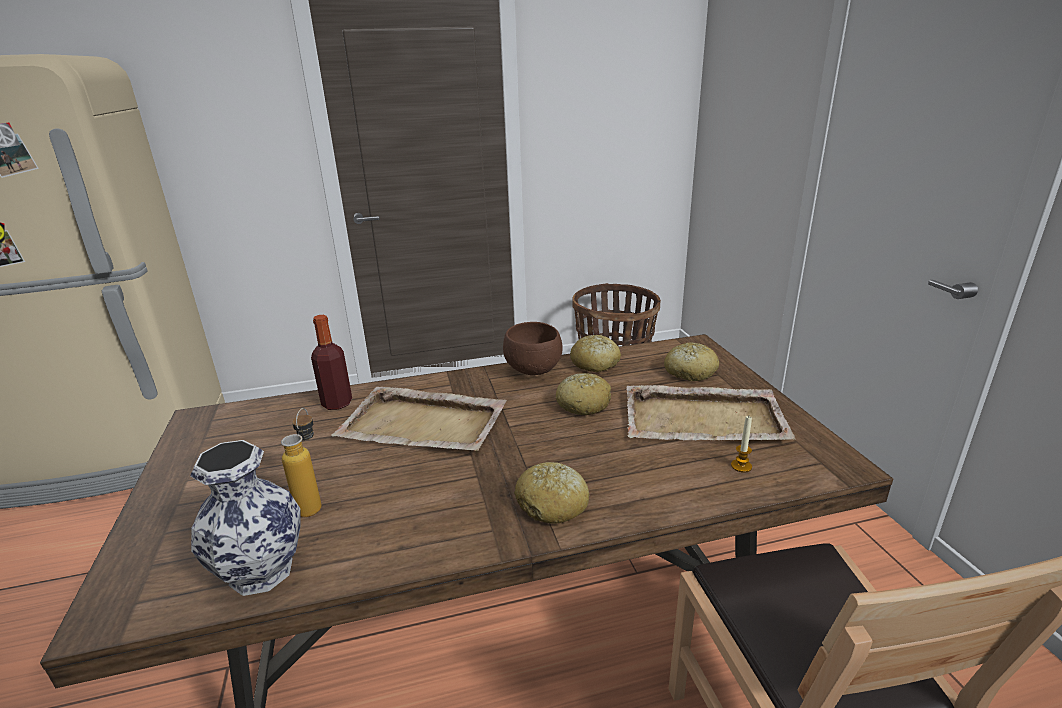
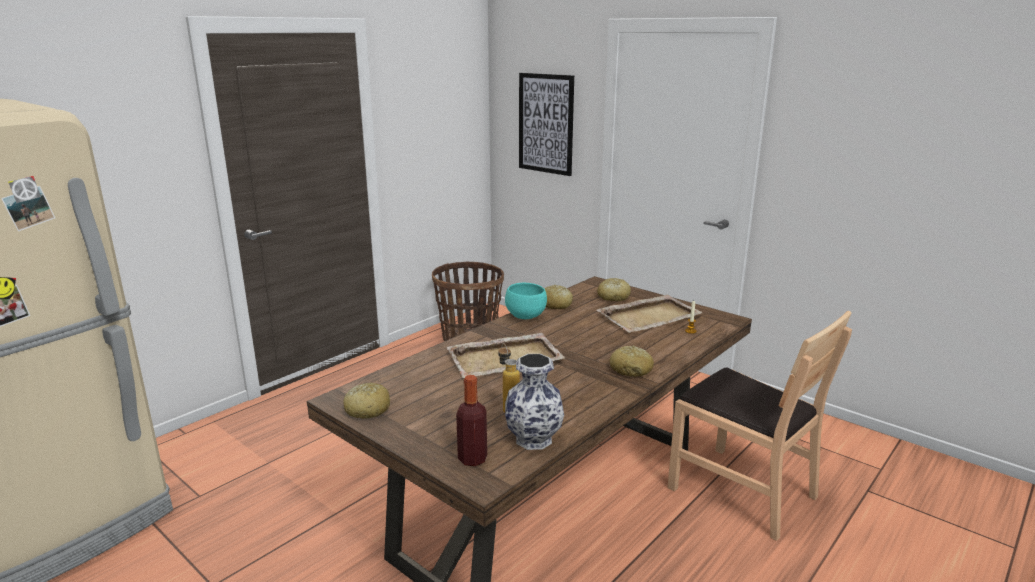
camera: 35 degrees left, 5 degrees down
(337, 403) = (428, 364): bottle -> bottle (472, 459)
(535, 371) = (526, 316): brown bowl -> turquoise bowl
(583, 404) = (580, 325): bread -> bread (367, 409)
(751, 112) = (546, 124): none -> picture

